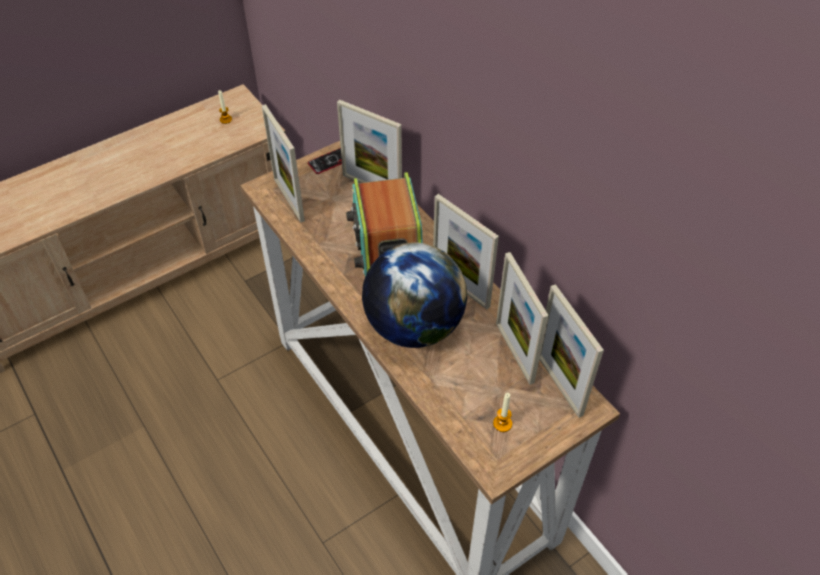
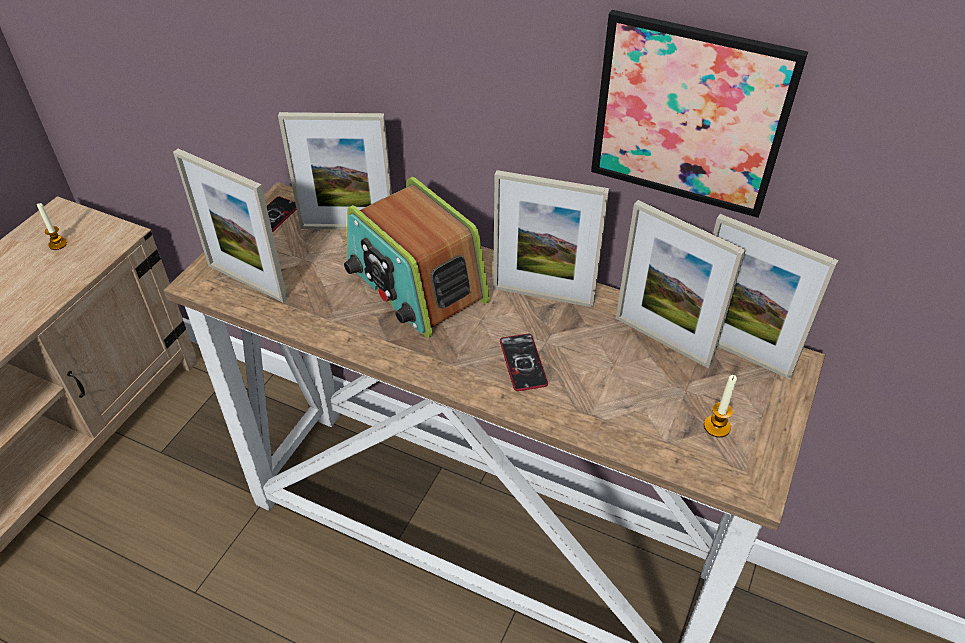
camera: 30 degrees left, 5 degrees down
(413, 326) = (523, 363): globe -> phone
(559, 209) = (689, 115): none -> picture

